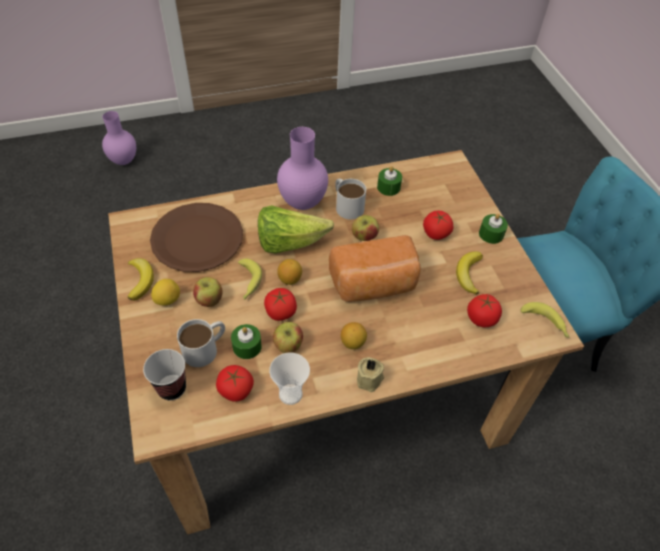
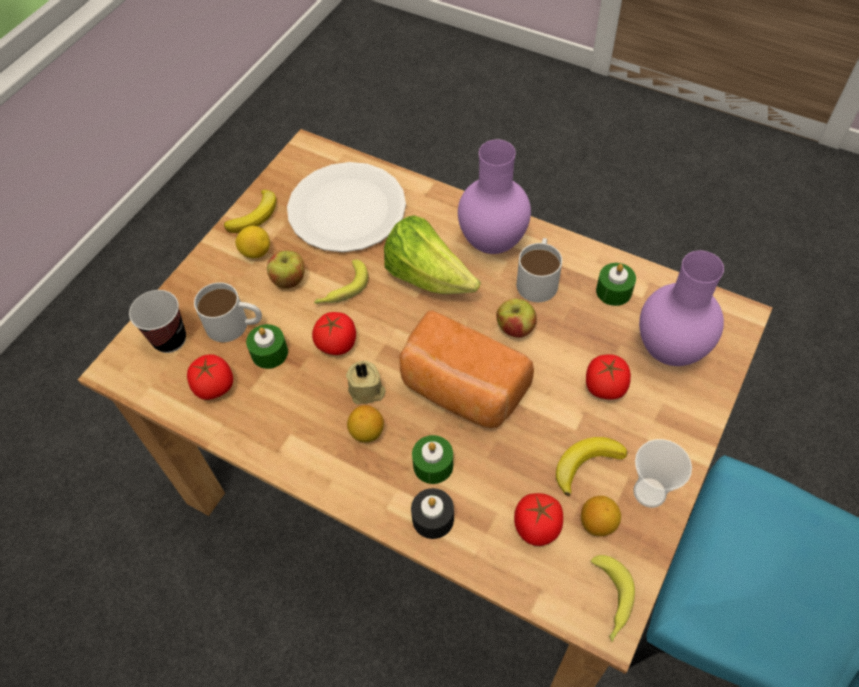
camera: 50 degrees right, 5 degrees up
(123, 161) = (479, 93): purple vase -> purple vase (669, 349)
(197, 238) = (347, 209): brown plate -> white plate
(288, 345) = (306, 383): apple -> none
(290, 279) = (384, 316): lemon -> lemon (597, 523)
(290, 394) = (253, 432): cup -> cup (649, 492)
(370, 379) = (339, 484): beige candle -> beige candle (367, 391)
(434, 355) = (433, 518): none -> black candle
(491, 234) = (676, 440): green candle -> green candle (433, 465)

